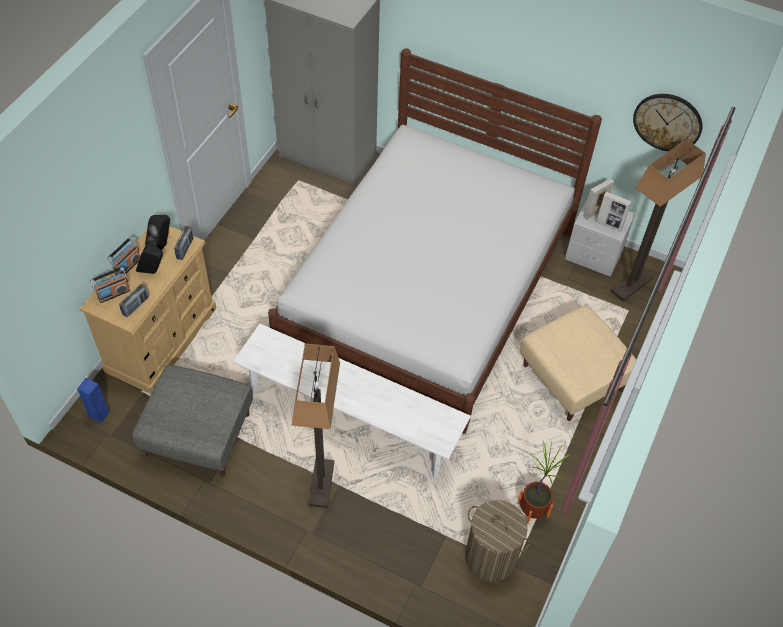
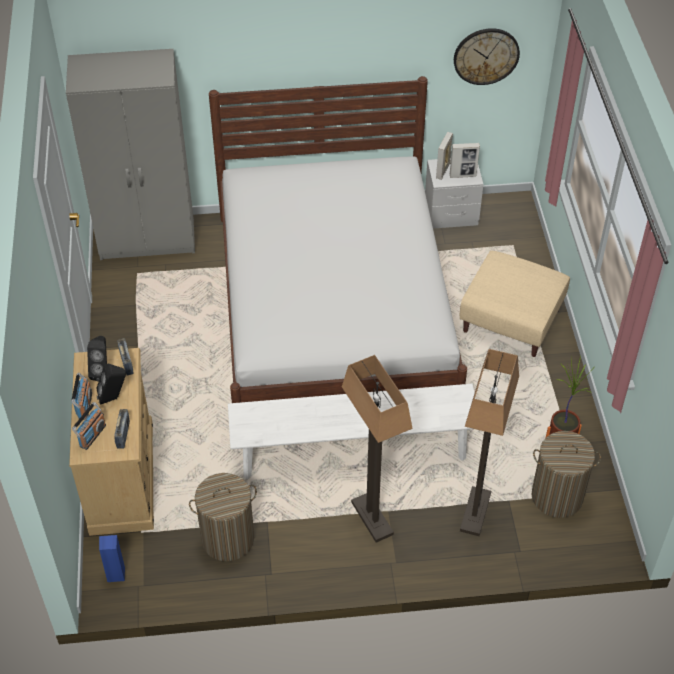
camera: 30 degrees left, 5 degrees down
(199, 434) = (228, 538): grey ottoman -> laundry basket
(631, 286) = (500, 224): floor lamp -> floor lamp (475, 512)

